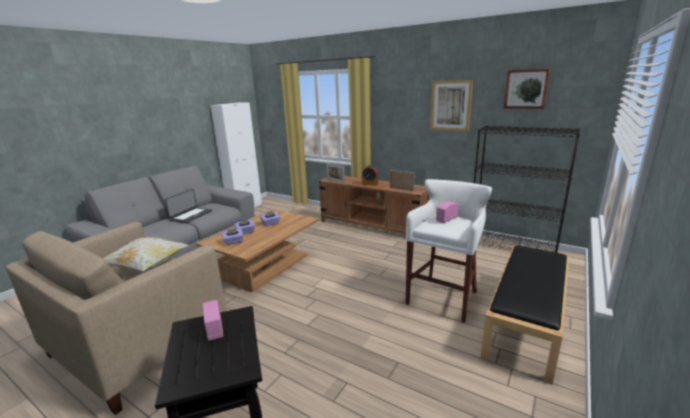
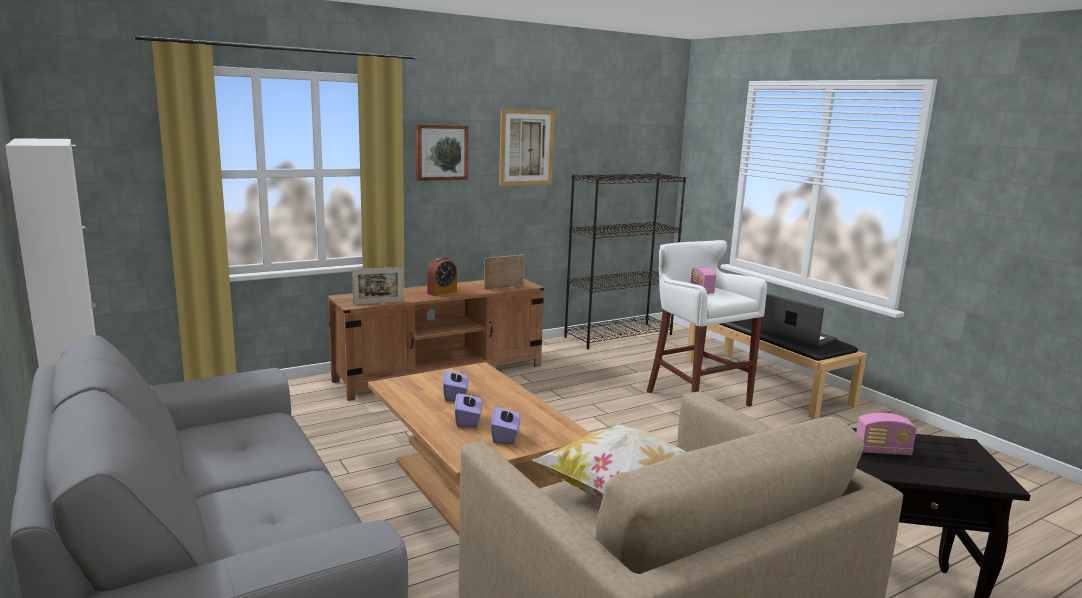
camera: 65 degrees left, 5 degrees down
(191, 215) = (251, 460): laptop -> laptop (798, 335)
(526, 89) = (609, 126): picture -> picture (441, 152)

